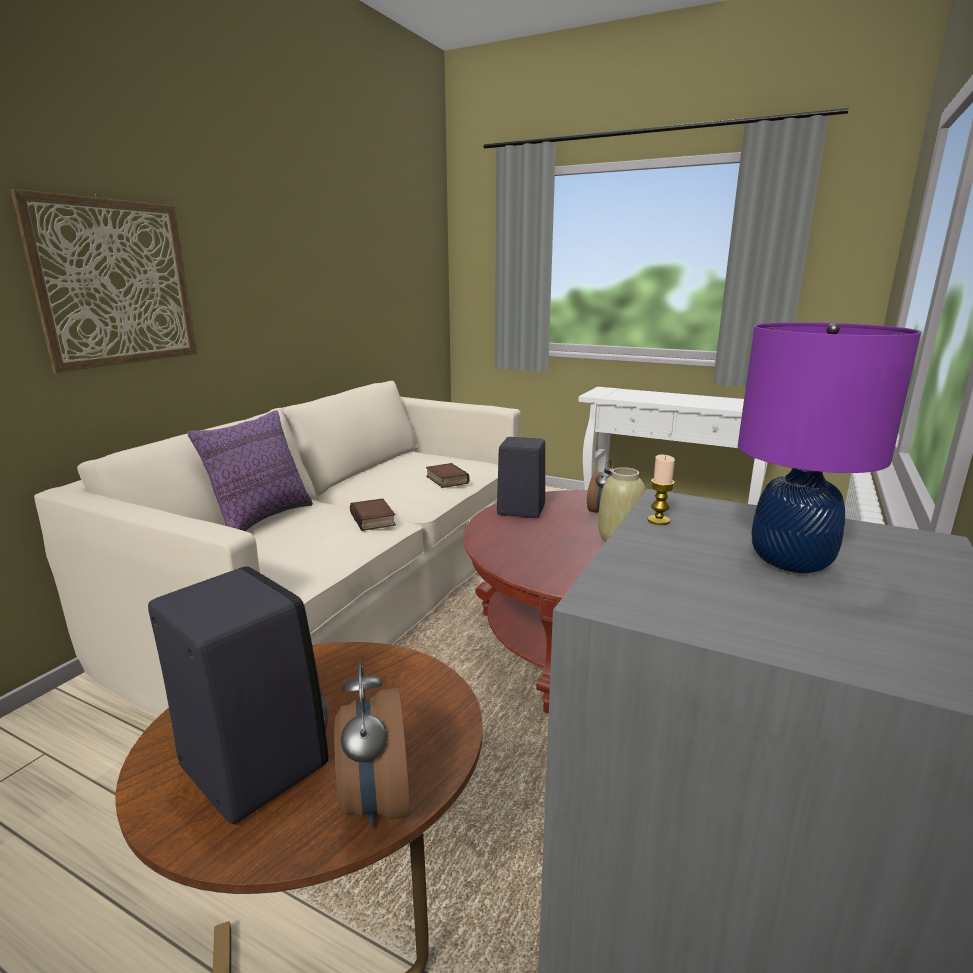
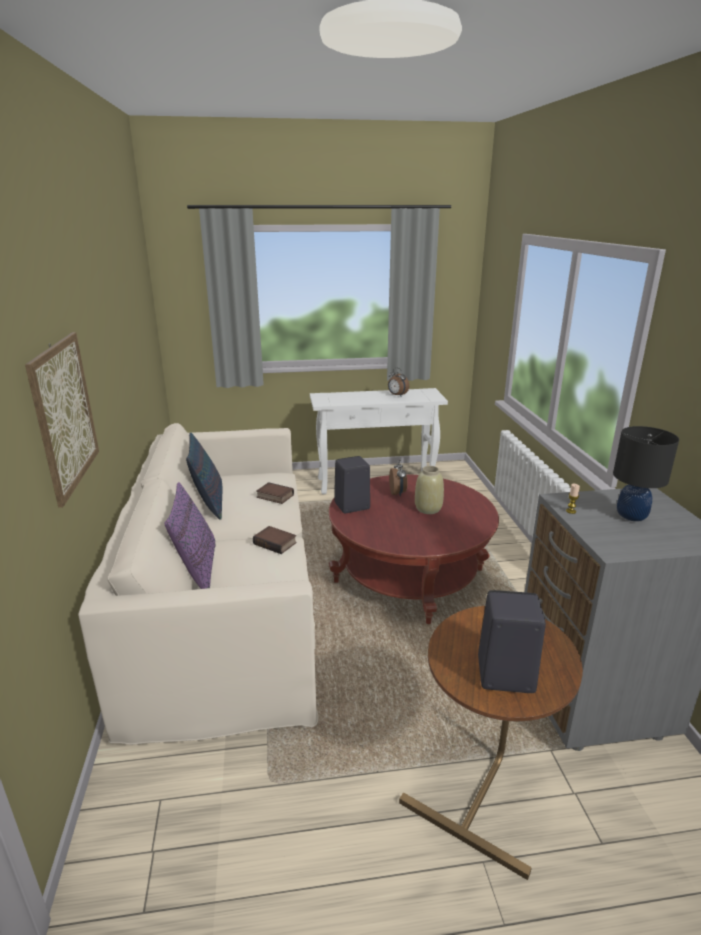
camera: 35 degrees left, 5 degrees up
(372, 470) = (209, 504): none -> blue pillow
(374, 801) = (560, 662): alarm clock -> alarm clock (397, 395)
(789, 561) = (630, 516): purple table lamp -> black table lamp

